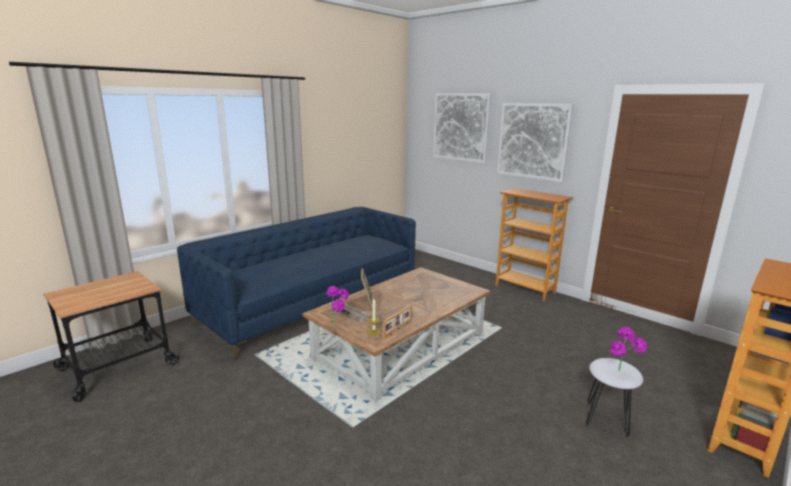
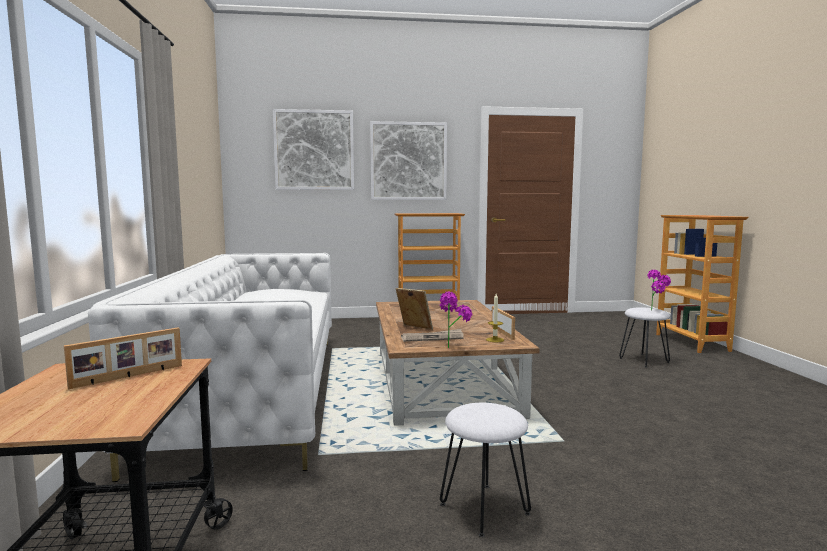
camera: 50 degrees left, 10 degrees down
(125, 288) = (129, 376): none -> picture frame
(234, 427) = (485, 509): none -> white stool
(312, 302) = (254, 390): blue sofa -> white sofa

